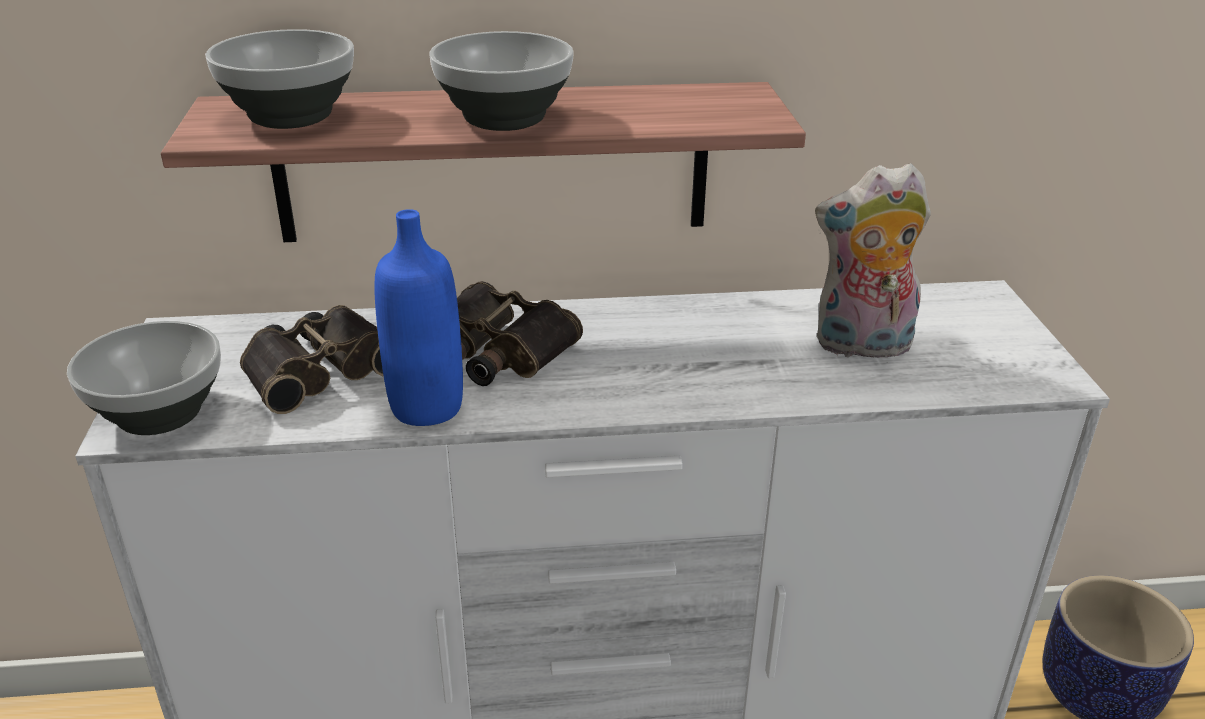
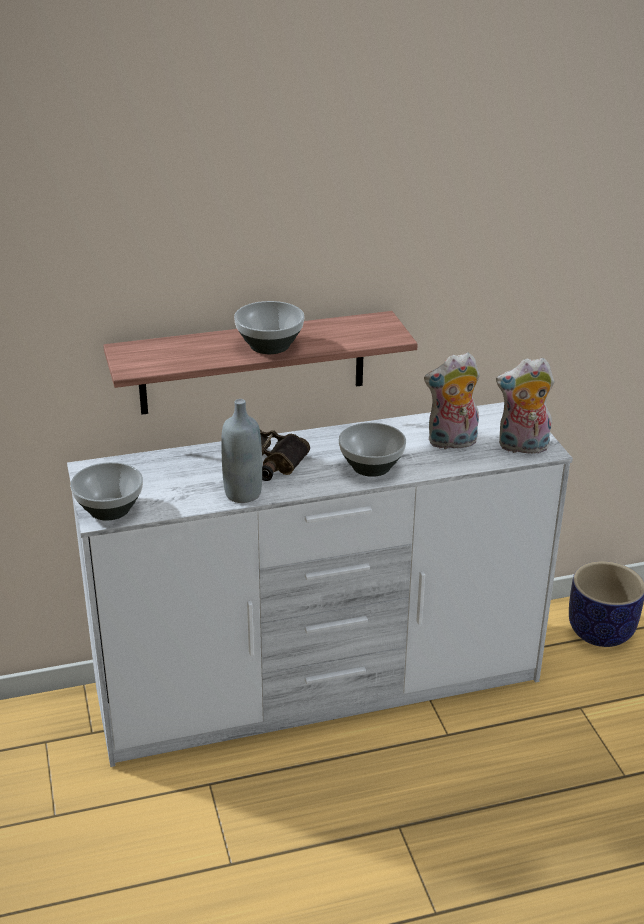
camera: 10 degrees left, 0 degrees up
(290, 117) = (162, 354): bowl -> bowl (371, 467)
(319, 369) = (178, 480): binoculars -> none
(426, 407) = (243, 493): blue bottle -> grey bottle
(1003, 368) = (522, 447): none -> plush toy

